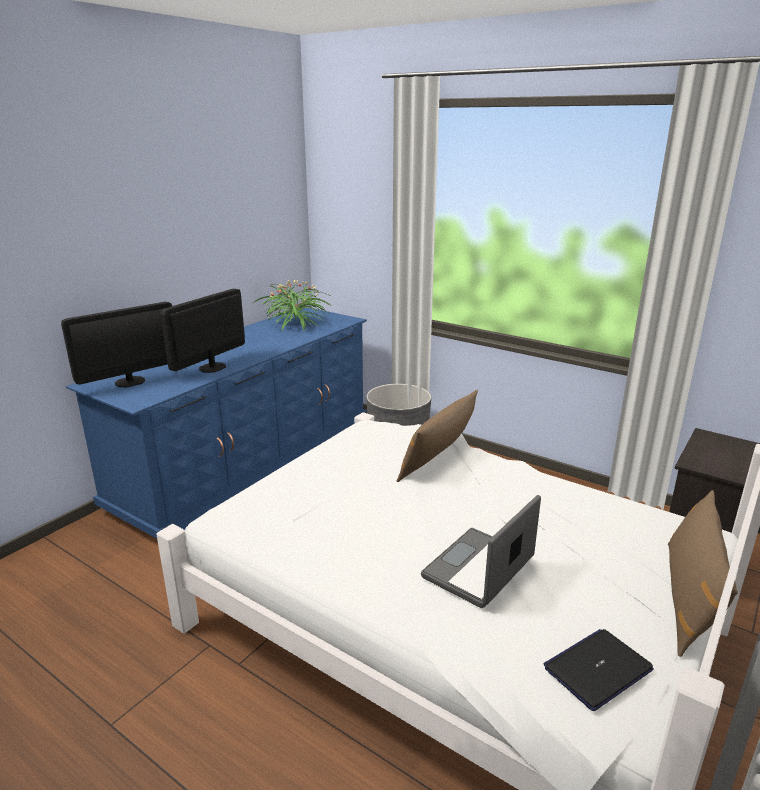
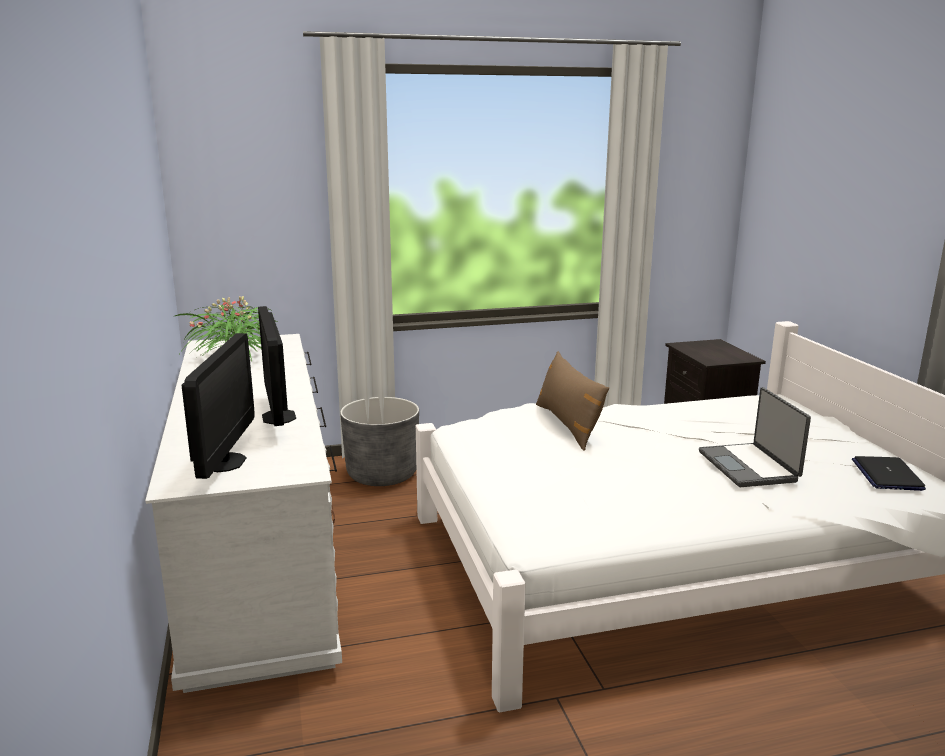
camera: 50 degrees left, 5 degrees down
(249, 463) = (260, 558): blue dresser -> white dresser
(689, 598) = (836, 428): brown pillow -> none

